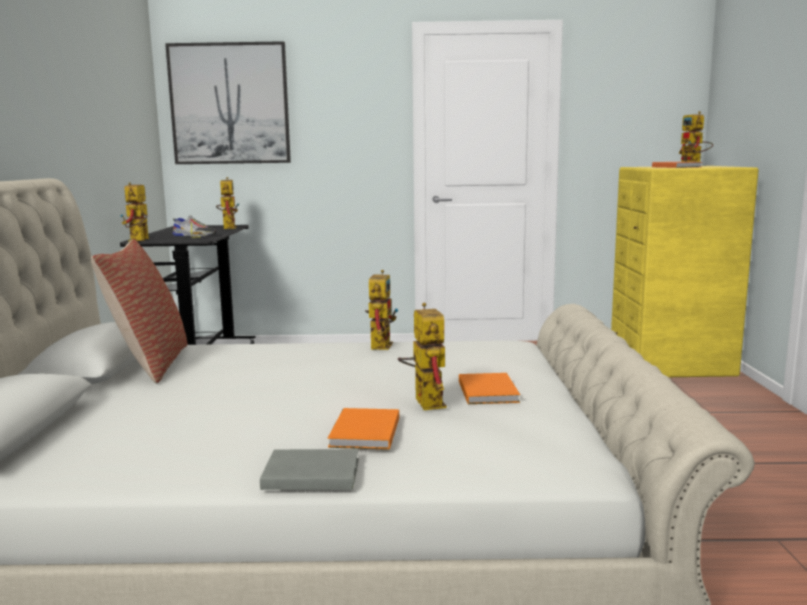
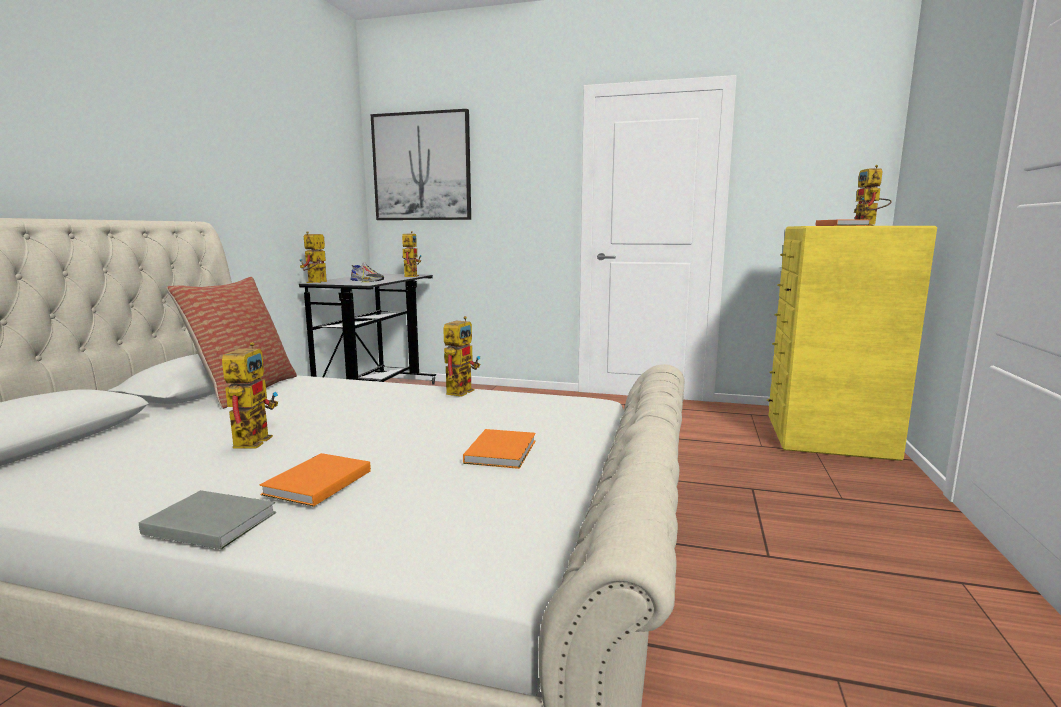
camera: 15 degrees right, 0 degrees up
(424, 400) = (421, 454): toy robot -> toy robot (253, 439)

